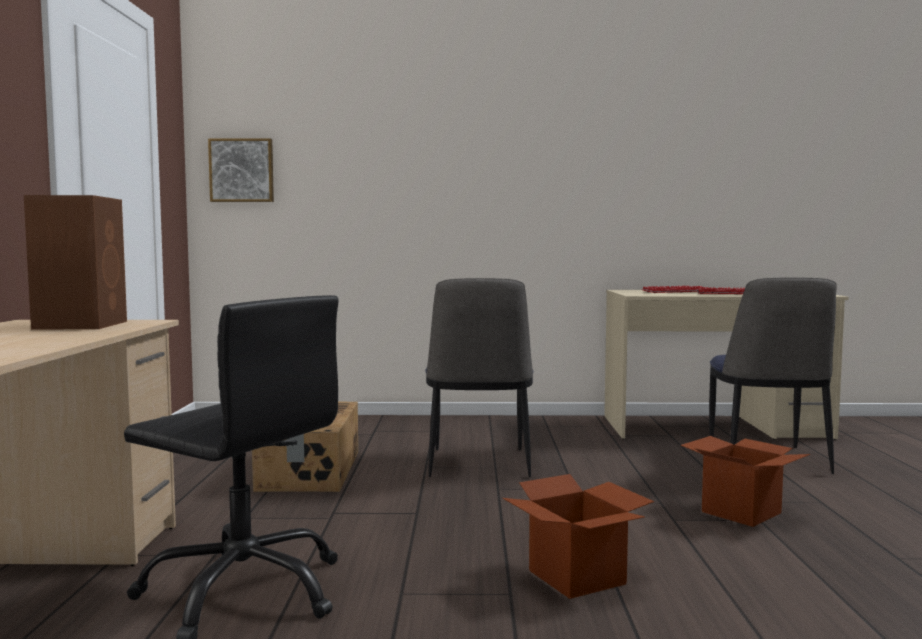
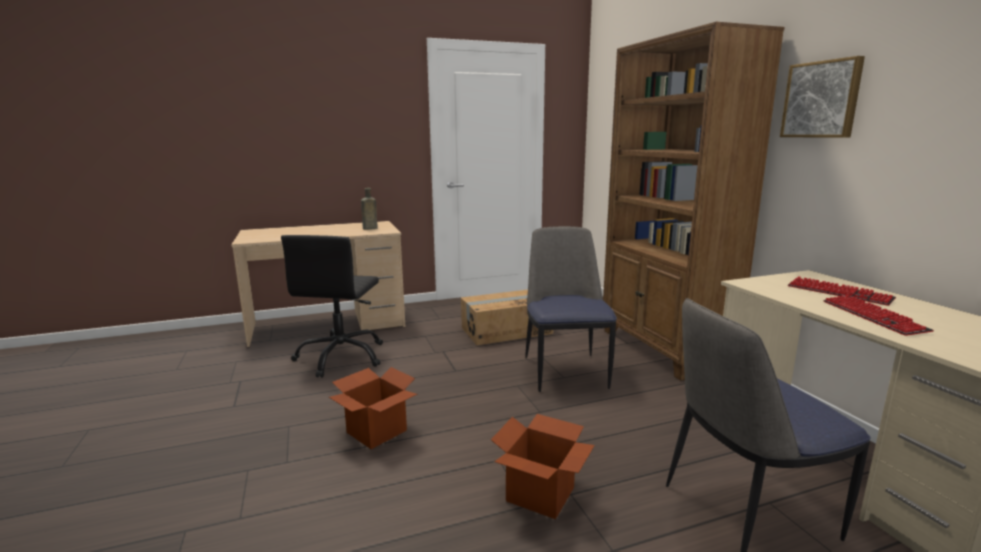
camera: 70 degrees right, 10 degrees up
(82, 325) = (369, 228): brown speaker -> brown bottle
(242, 170) = (604, 133): picture -> picture (822, 100)
(466, 424) = (663, 349): none -> brown bookcase
(478, 464) = (565, 371): chair -> chair turned 105 degrees clockwise

